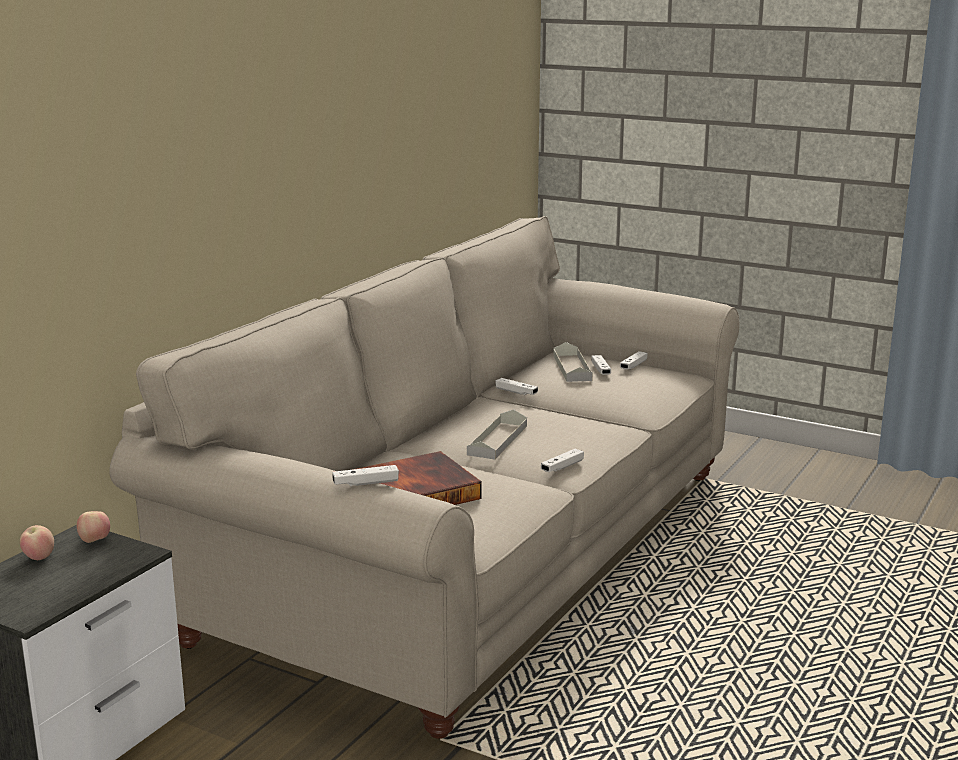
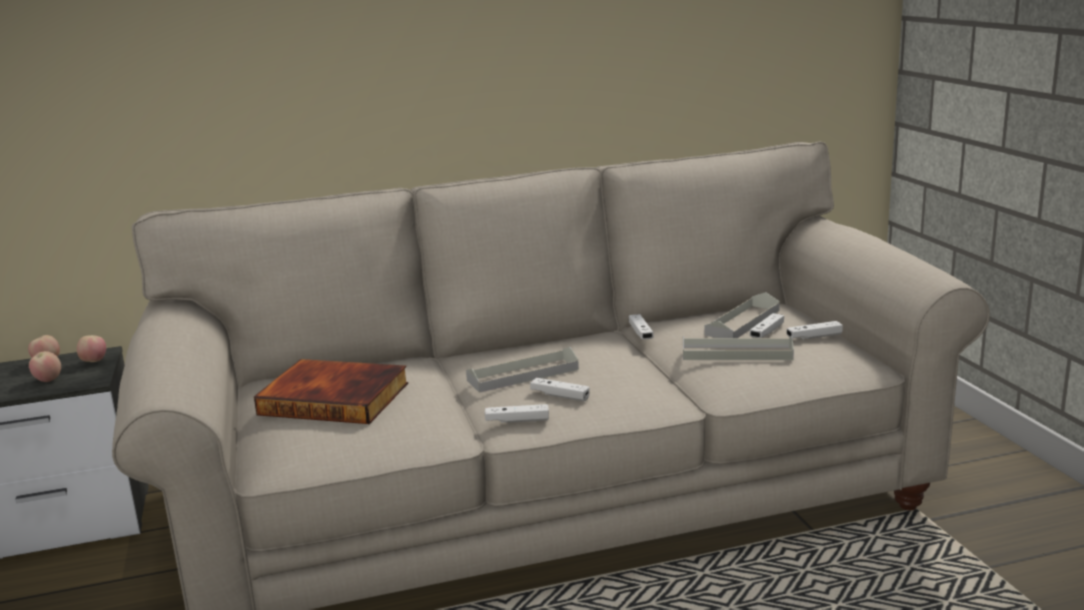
camera: 45 degrees right, 0 degrees up
(89, 568) = (48, 380): none -> apple
(365, 483) = (159, 364): white game controller -> white game controller (560, 396)
(611, 387) = (736, 353): none -> grey tray

